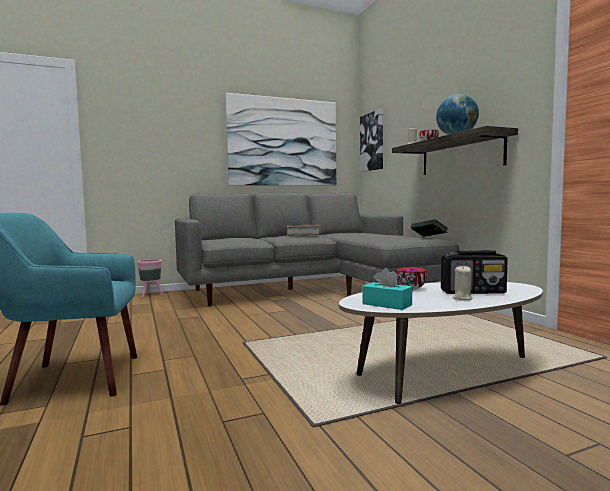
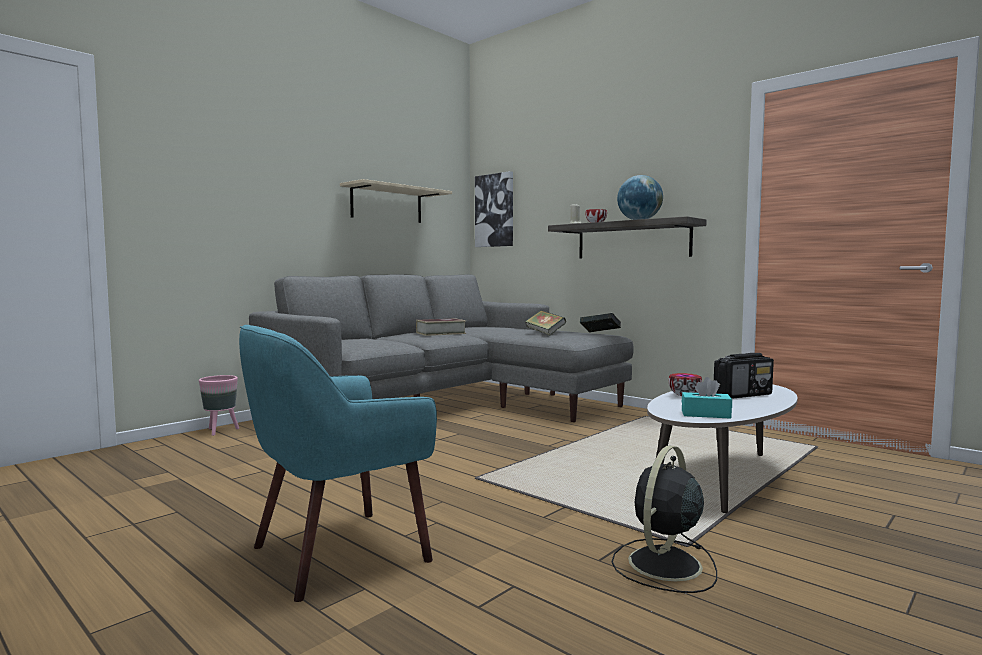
camera: 25 degrees left, 0 degrees up
(265, 438) = (663, 565): none -> black fan
(283, 142) = (387, 204): picture -> beige shelf
(381, 237) = (545, 333): none -> book
(462, 298) = (749, 402): beige candle -> none

